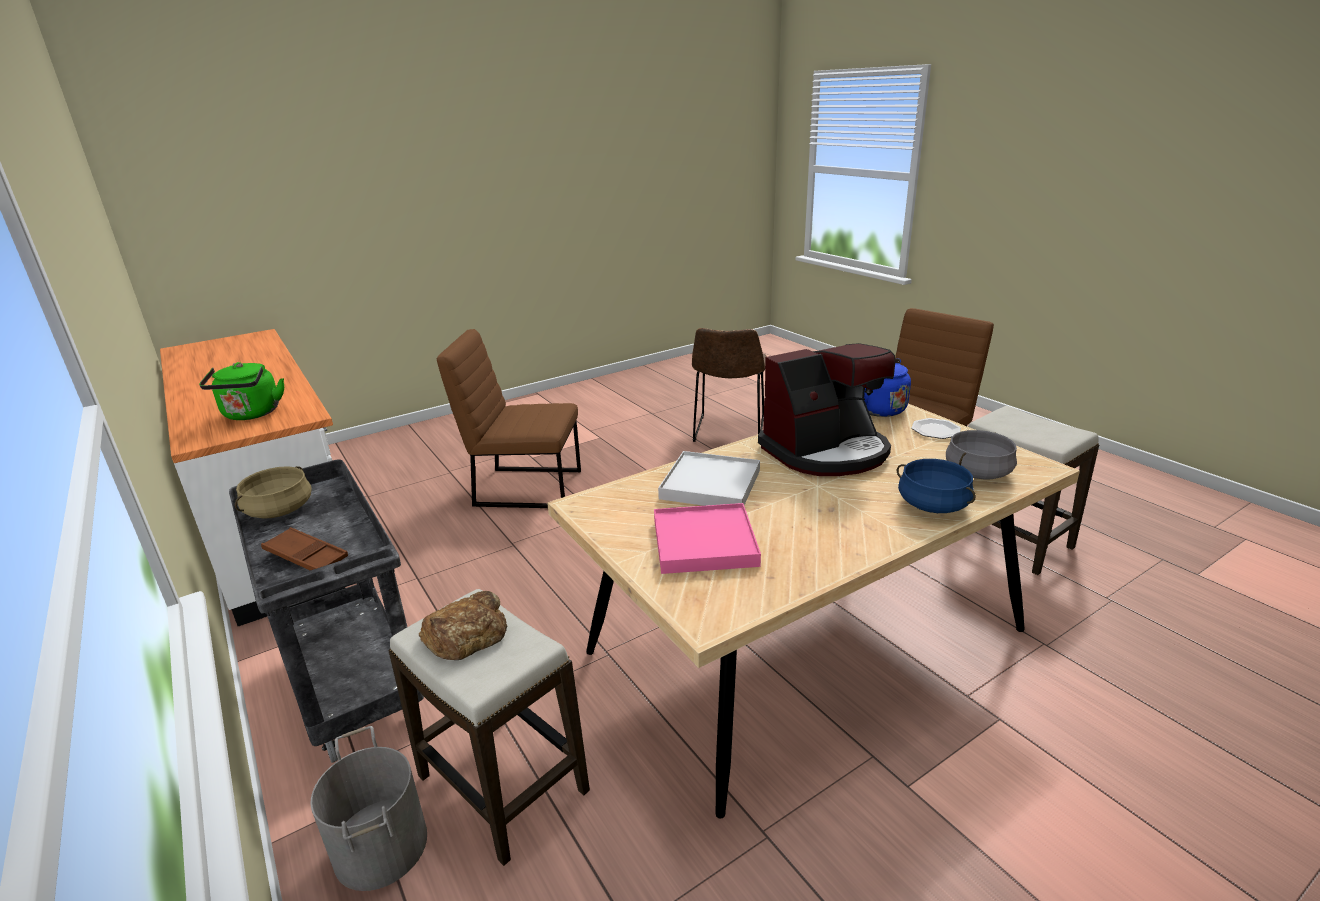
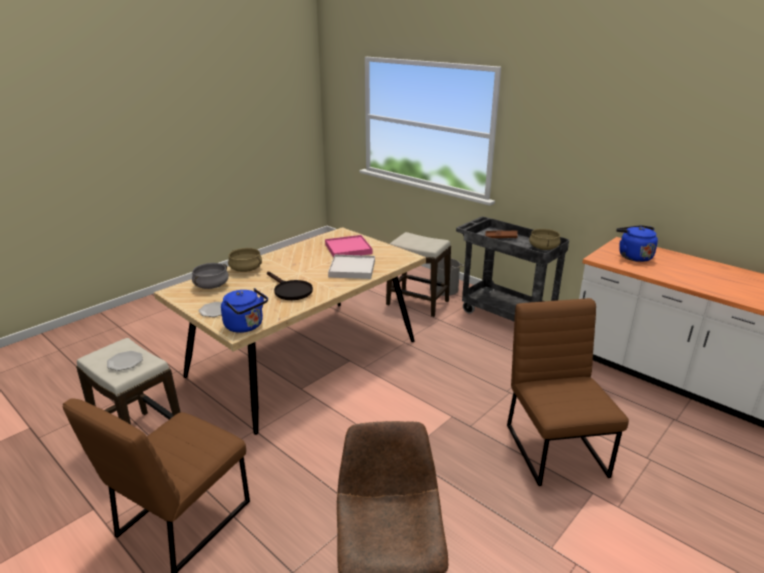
camera: 165 degrees right, 0 degrees up
(251, 414) = (633, 256): green kettle -> blue kettle
(466, 633) = (424, 242): bread -> none
(525, 487) = (555, 447): brown chair -> brown chair turned 90 degrees counterclockwise
(826, 451) = (290, 290): coffee machine -> black frying pan
(932, 505) = (246, 269): blue cooking pot -> beige cooking pot
(1022, 423) = (125, 362): none -> plate

